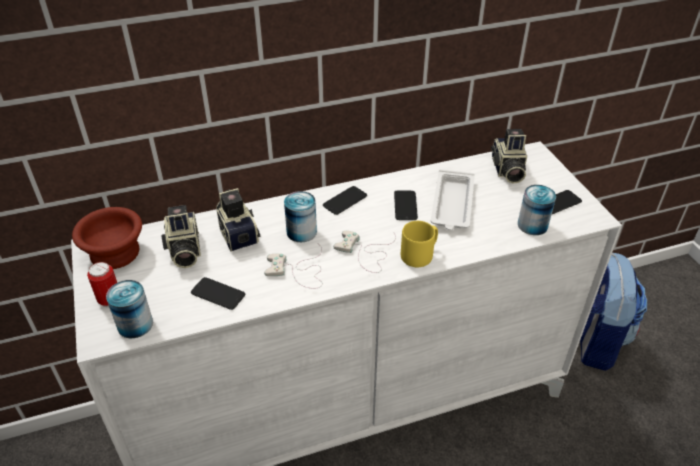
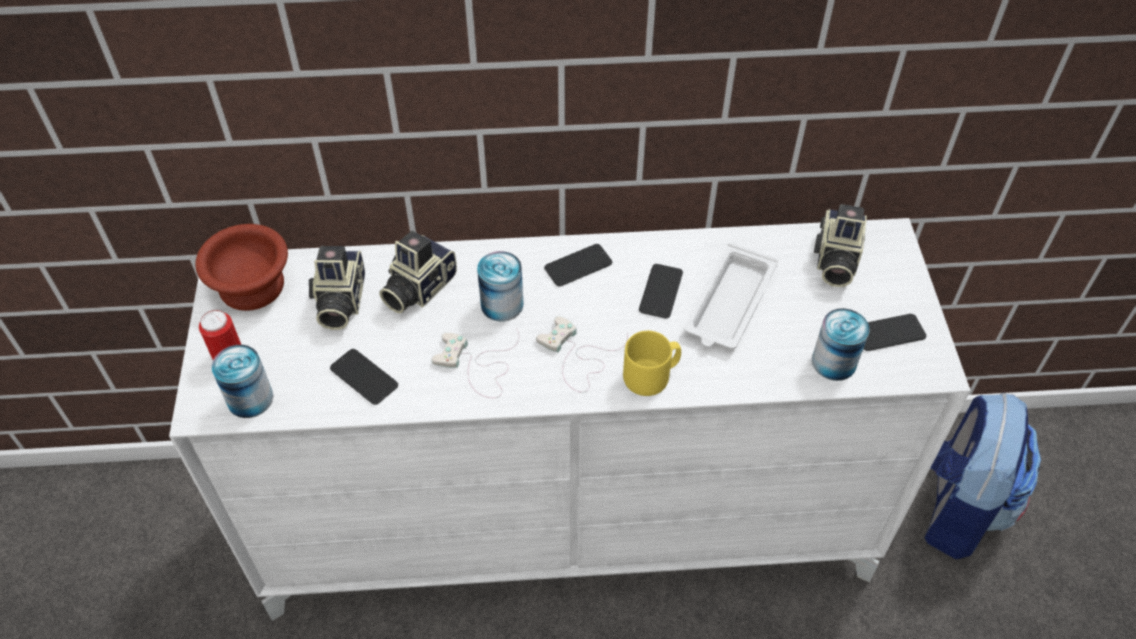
camera: 15 degrees right, 10 degrees up
(238, 233) = (417, 288): camera -> camera turned 135 degrees counterclockwise

